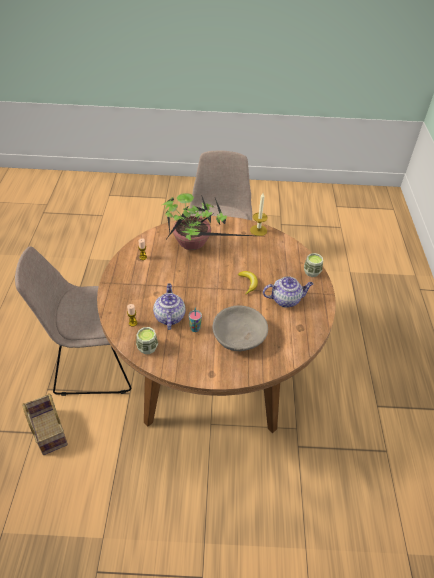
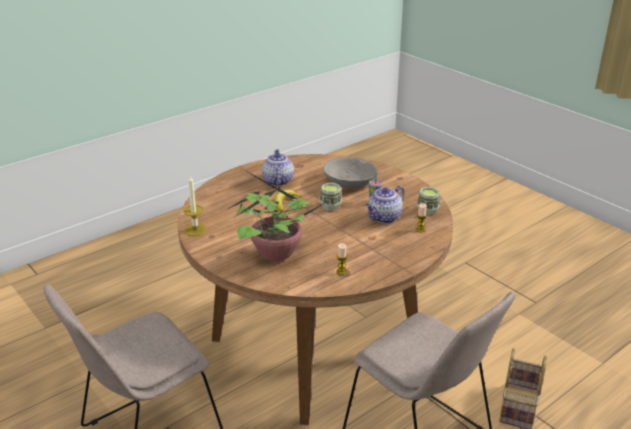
camera: 130 degrees left, 15 degrees down
(286, 299) = (277, 180): teapot -> teapot turned 45 degrees clockwise
(312, 272) = (223, 182): cup -> cup (330, 206)

